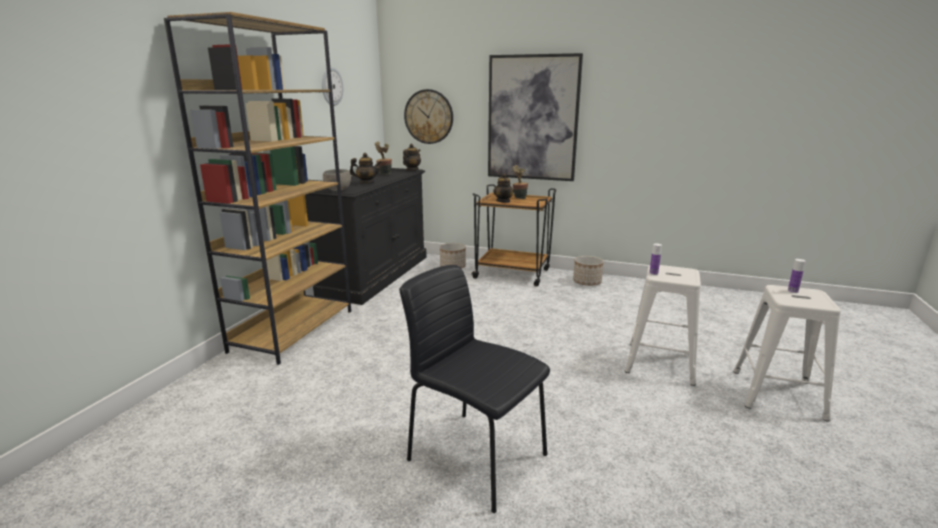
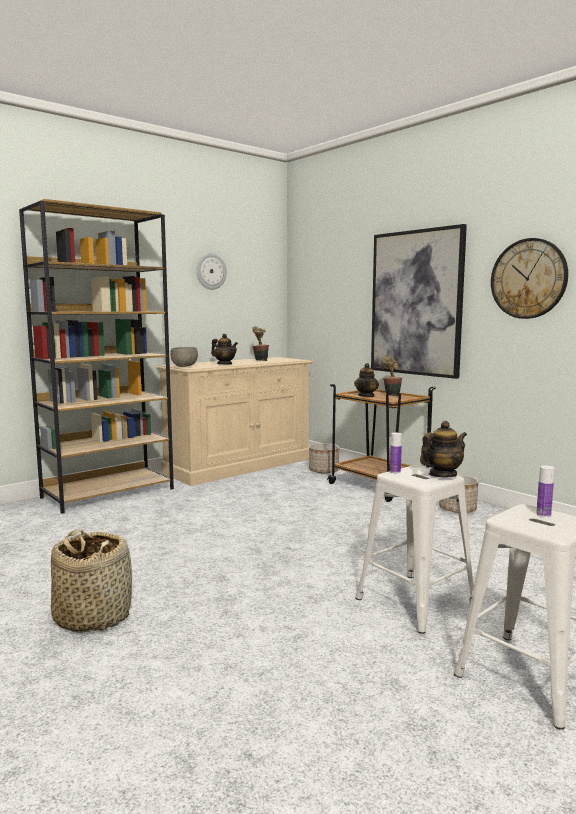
camera: 30 degrees right, 10 degrees down
(377, 275) = (240, 465): black cabinet -> beige cabinet
(412, 170) = (298, 359): teapot -> teapot (442, 475)
(429, 116) = (323, 304): wall clock -> wall clock (528, 279)
(472, 455) = (93, 616): black chair -> basket

